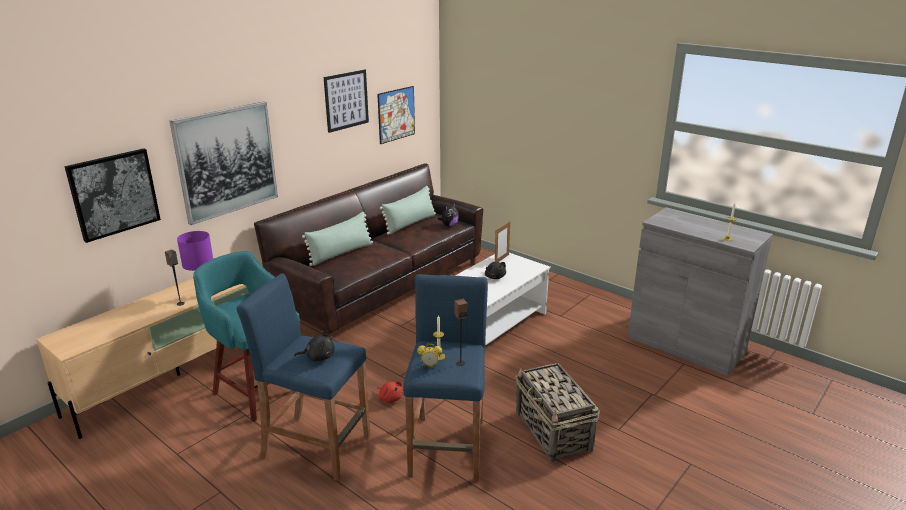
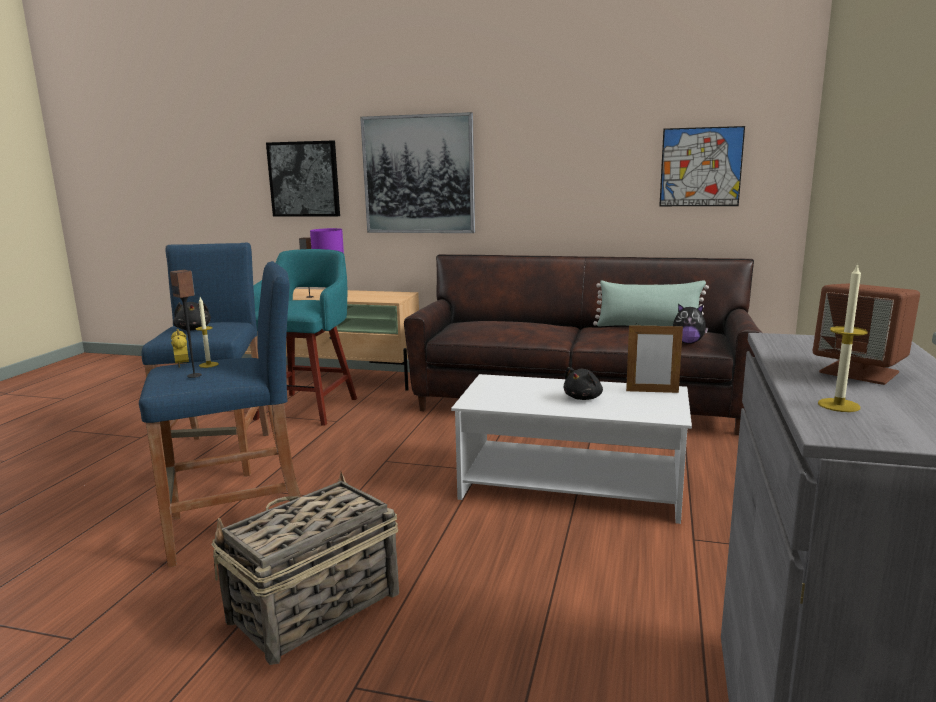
camera: 65 degrees right, 10 degrees down
(341, 253) = (509, 321): green pillow -> none
(346, 100) = (602, 130): picture -> none
(390, 398) = (331, 467): red plush toy -> none
(699, 226) = (860, 372): none -> brown speaker

